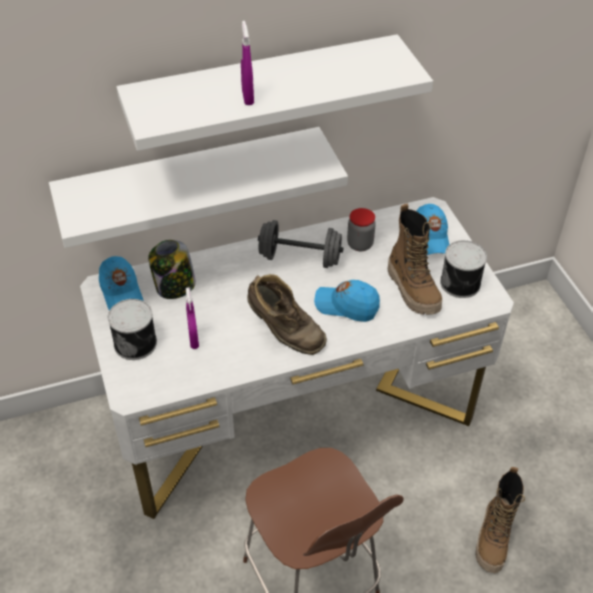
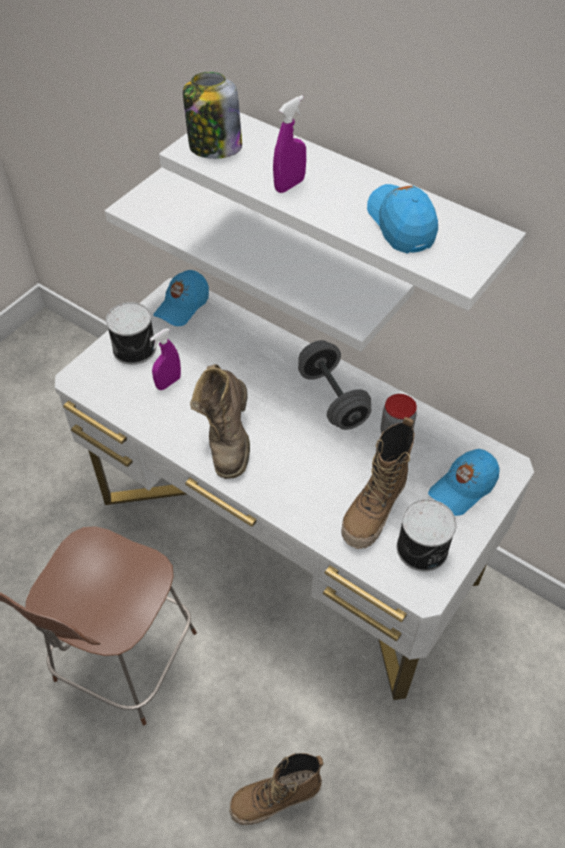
camera: 55 degrees right, 5 degrees up
(174, 287) = (218, 335): jar -> jar (214, 147)
(347, 306) = (303, 468): blue cap -> blue cap (401, 224)

